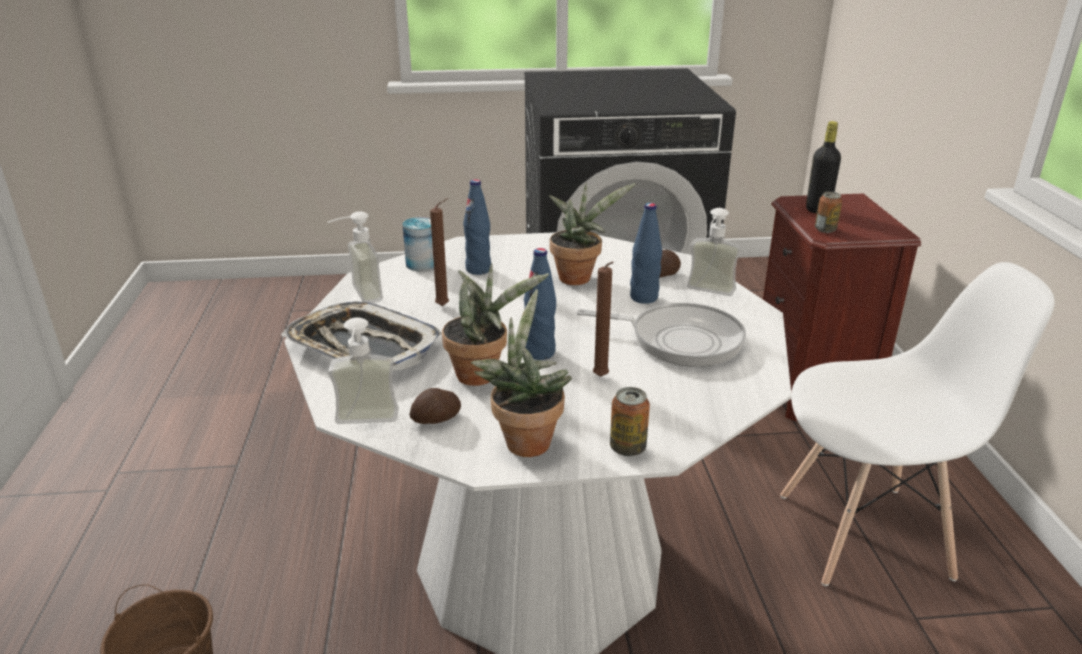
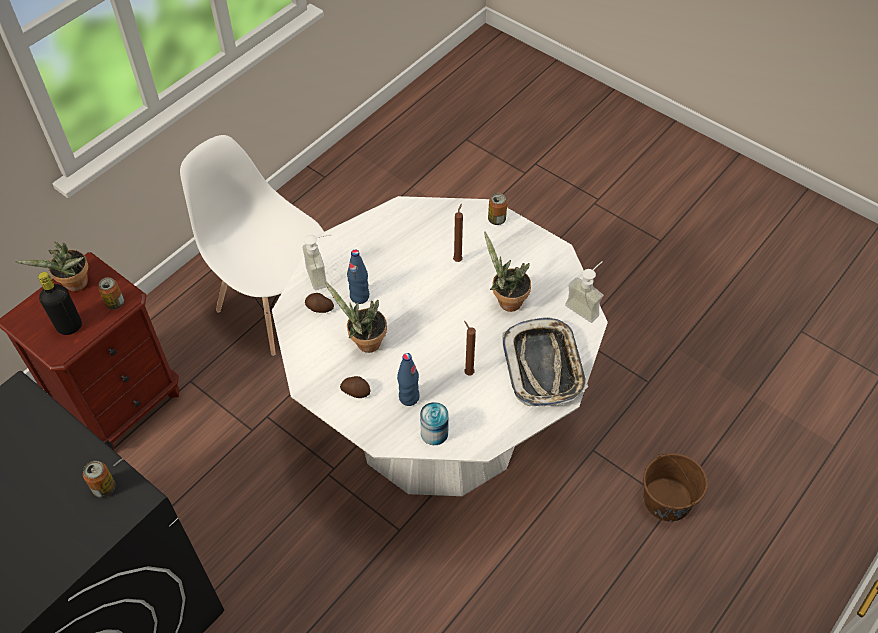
camera: 135 degrees left, 25 degrees up
(357, 295) = (505, 424): soap dispenser -> none
(437, 419) = (554, 287): potato -> potato (356, 391)
(525, 439) = (529, 251): potted plant -> potted plant (74, 285)
(540, 352) = (464, 295): blue bottle -> none
(582, 106) = (104, 488): none -> can
(679, 340) = (391, 255): frying pan -> none

